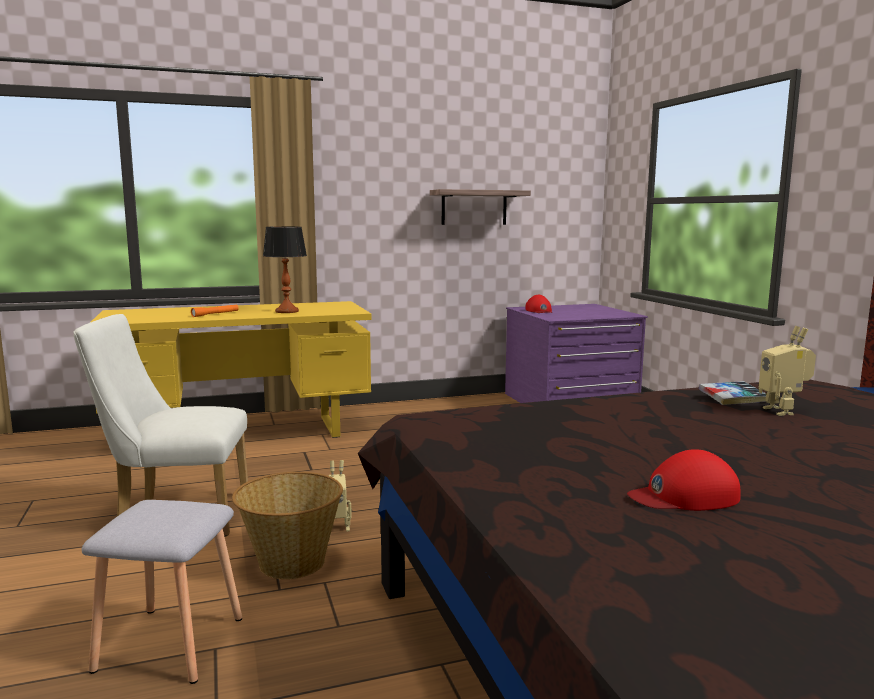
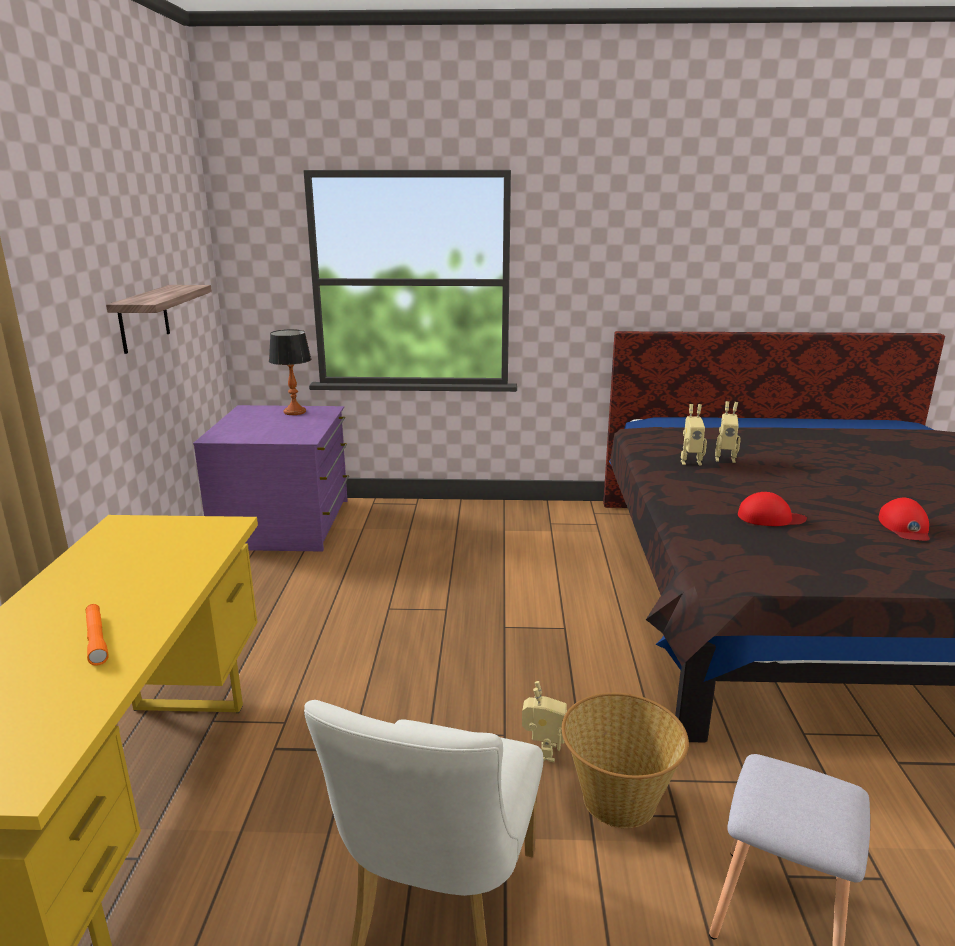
camera: 70 degrees left, 10 degrees up
(287, 311) = (155, 572): table lamp -> table lamp (294, 412)
(539, 311) = (248, 434): red cap -> red cap (770, 518)
(733, 398) = (690, 462): book -> toy robot

